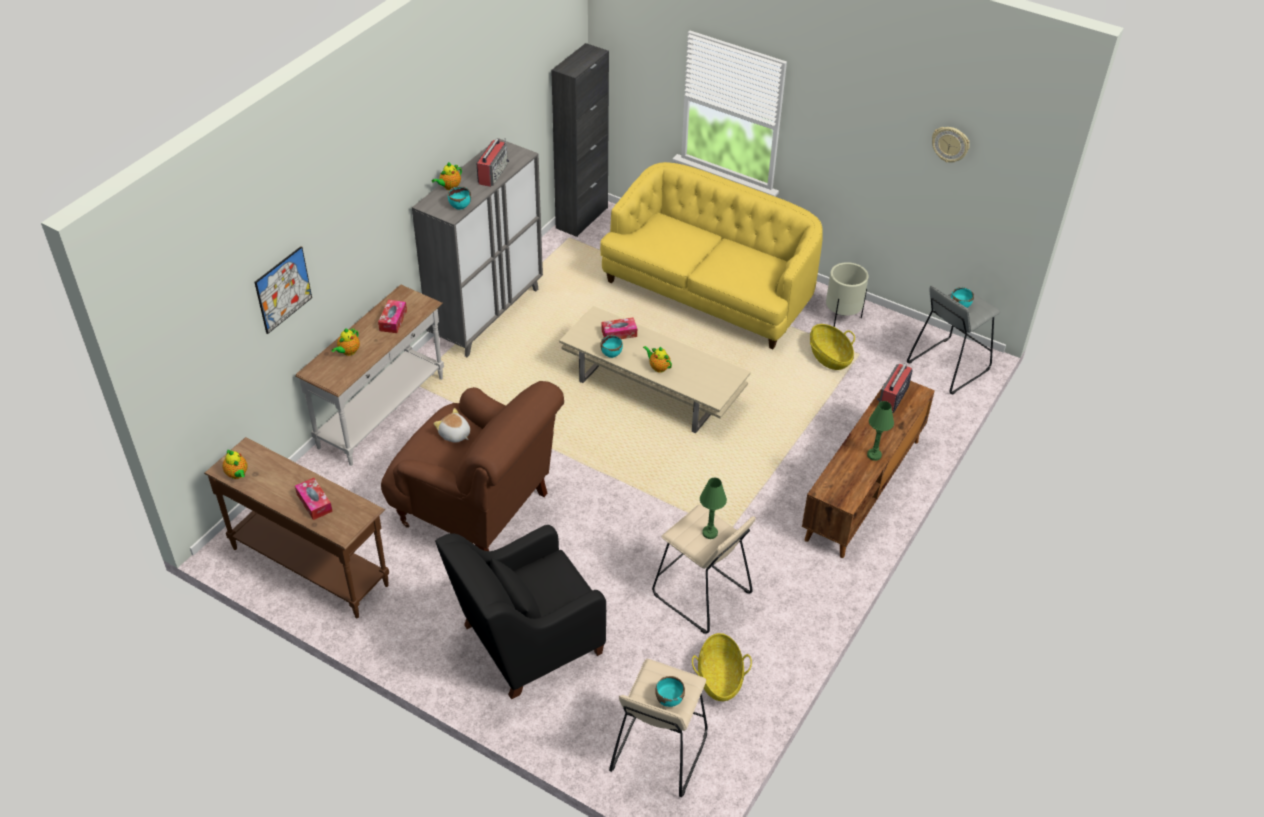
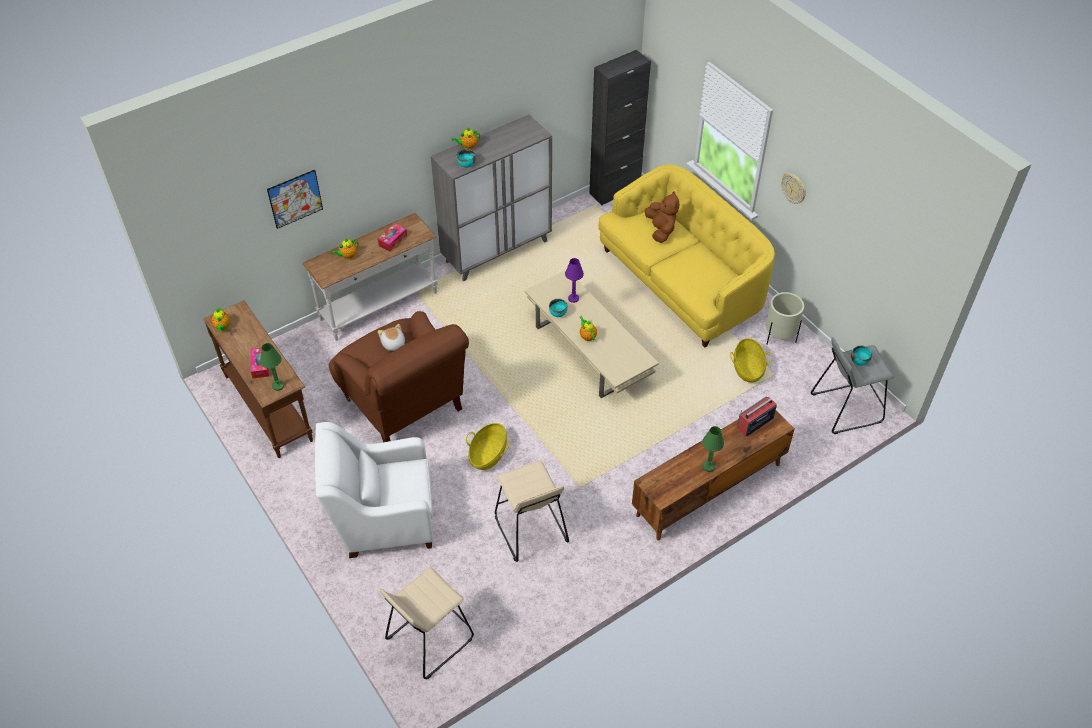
camera: 25 degrees right, 5 degrees up
(493, 173) = (507, 143): radio -> none
(526, 642) = (382, 519): black armchair -> white armchair
(619, 333) = (573, 298): tissue box -> purple table lamp
(669, 698) = (427, 604): turquoise bowl -> none
(677, 236) = (661, 230): none -> brown plush toy
(710, 533) = (533, 486): green table lamp -> green table lamp (278, 386)
(719, 678) = (506, 600): basket -> basket (488, 454)
(950, 144) = (881, 220): wall clock -> wall clock (794, 188)

